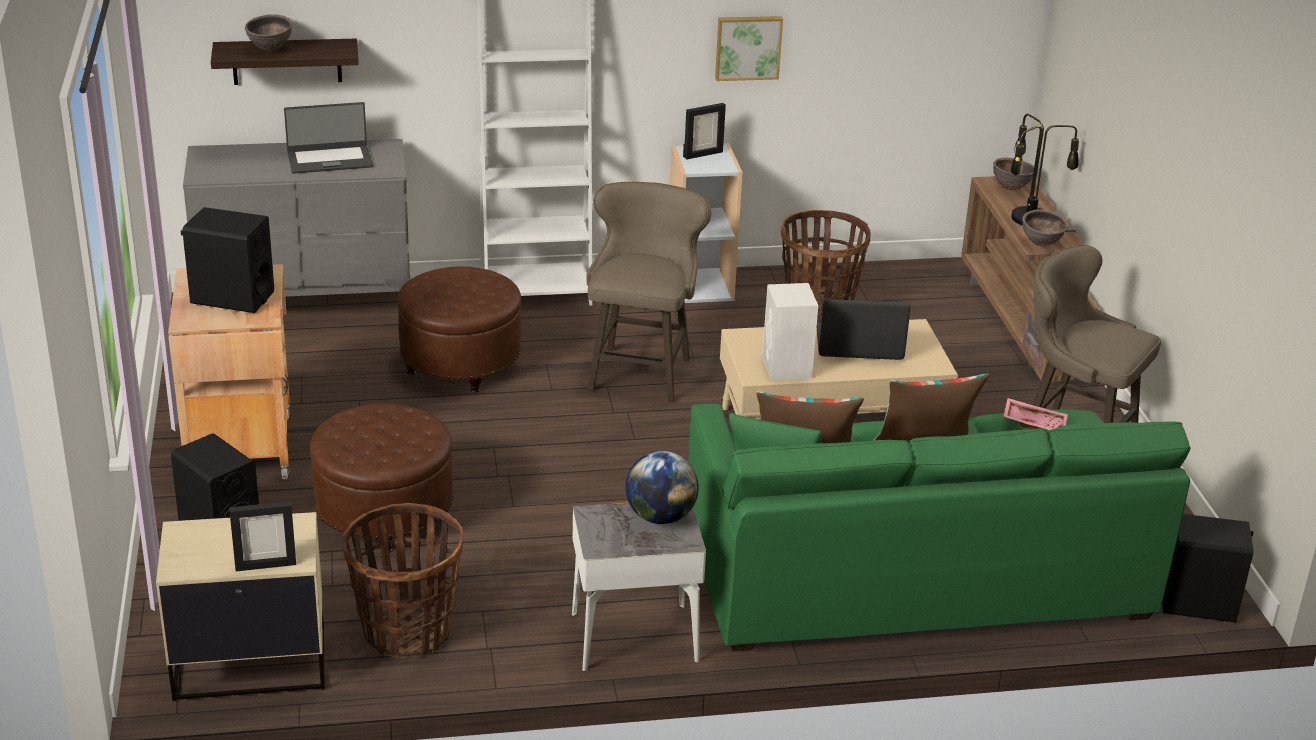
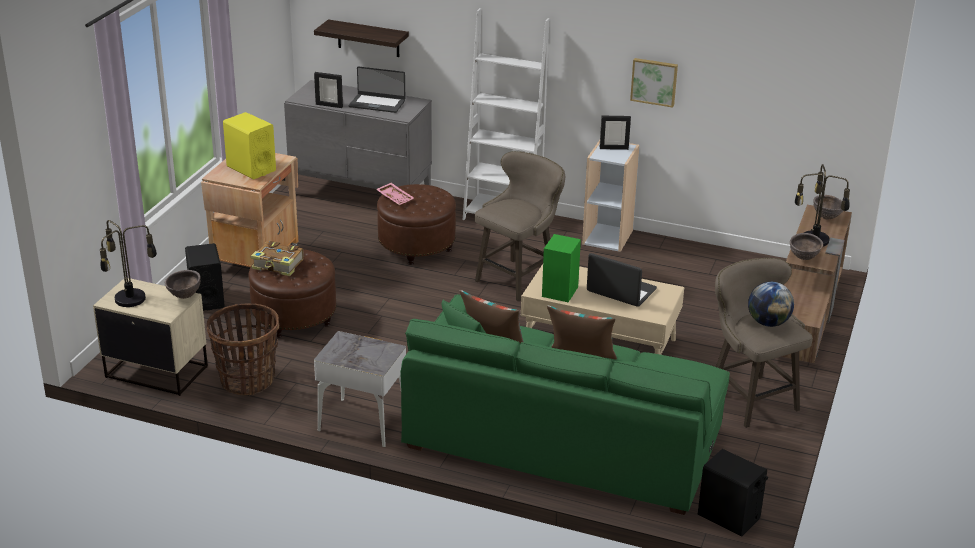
camera: 30 degrees right, 0 degrees up
(208, 553) = (130, 298): none -> table lamp
(232, 298) = (251, 168): black speaker -> yellow speaker
(265, 565) = (150, 312): picture frame -> picture frame (329, 105)
(270, 50) = (352, 29): brown bowl -> brown bowl (184, 296)
(358, 438) = (278, 265): none -> book
(660, 517) = (378, 350): globe -> globe (768, 322)
(787, 368) = (559, 292): white speaker -> green speaker
(819, 308) = (671, 270): basket -> none
(1034, 423) = (669, 365): pink tray -> pink tray (395, 198)

